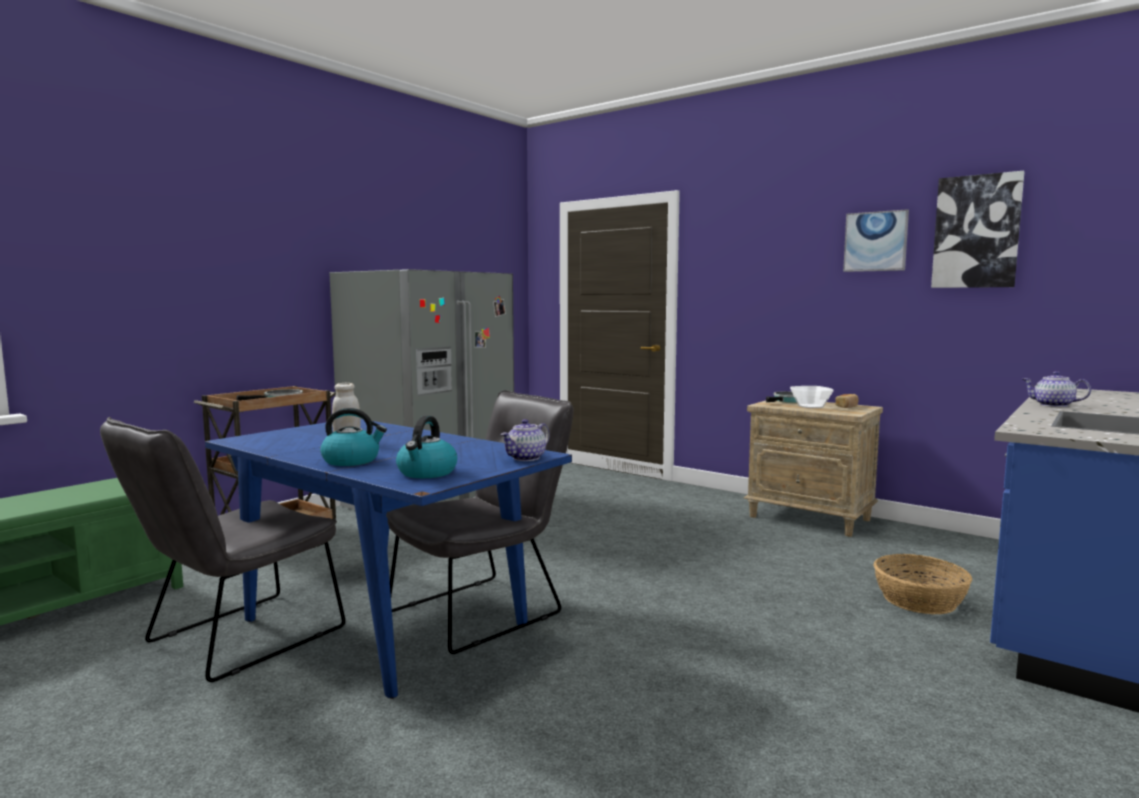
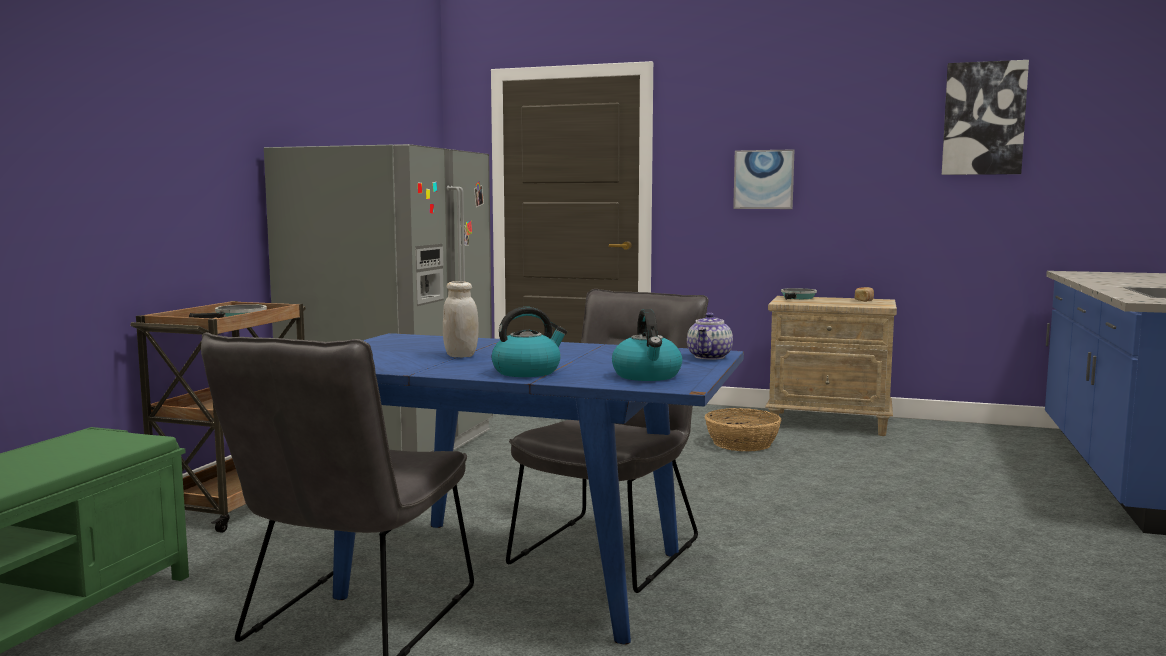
camera: 20 degrees left, 0 degrees up
(810, 406) = (831, 302): bowl -> none
(875, 241) = (882, 126): picture -> picture (763, 179)
(920, 600) = (1005, 482): basket -> basket (742, 443)
(1053, 405) = (1105, 283): teapot -> none

